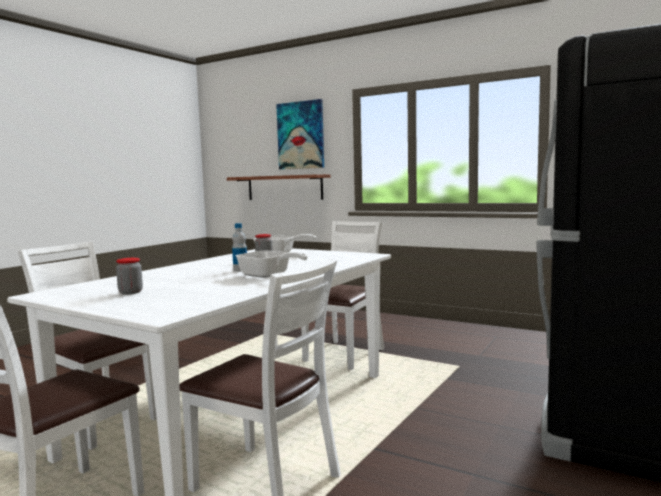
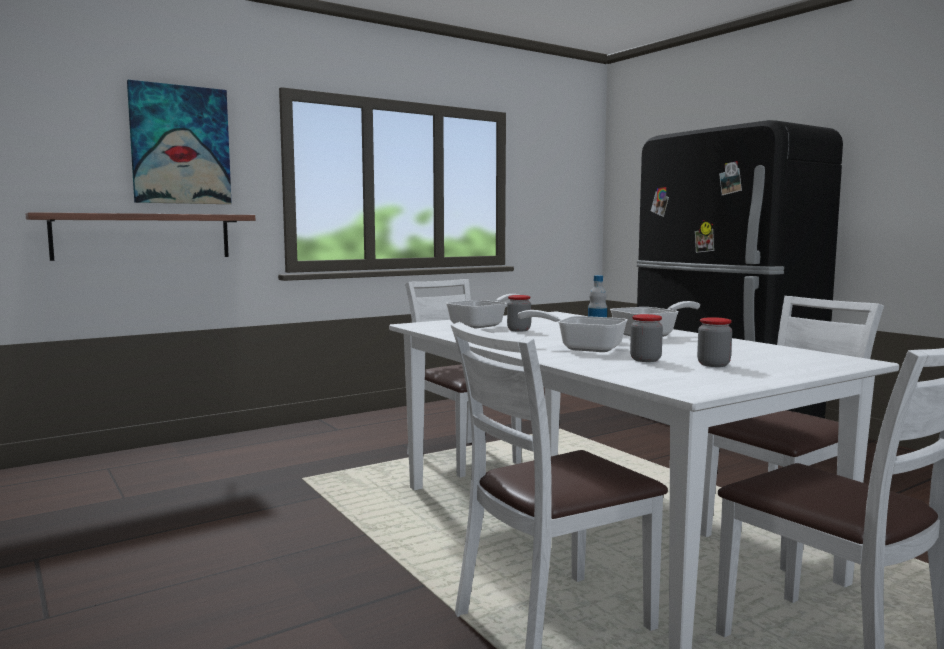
camera: 65 degrees left, 0 degrees up
(146, 282) = (645, 360): none -> jar
(190, 272) = (583, 348): none -> frying pan

